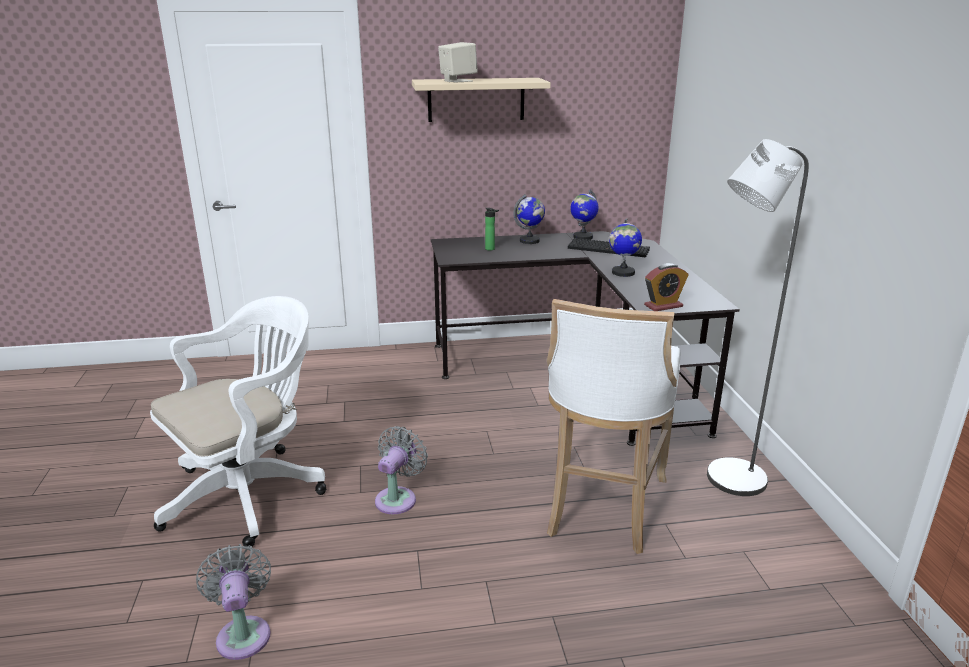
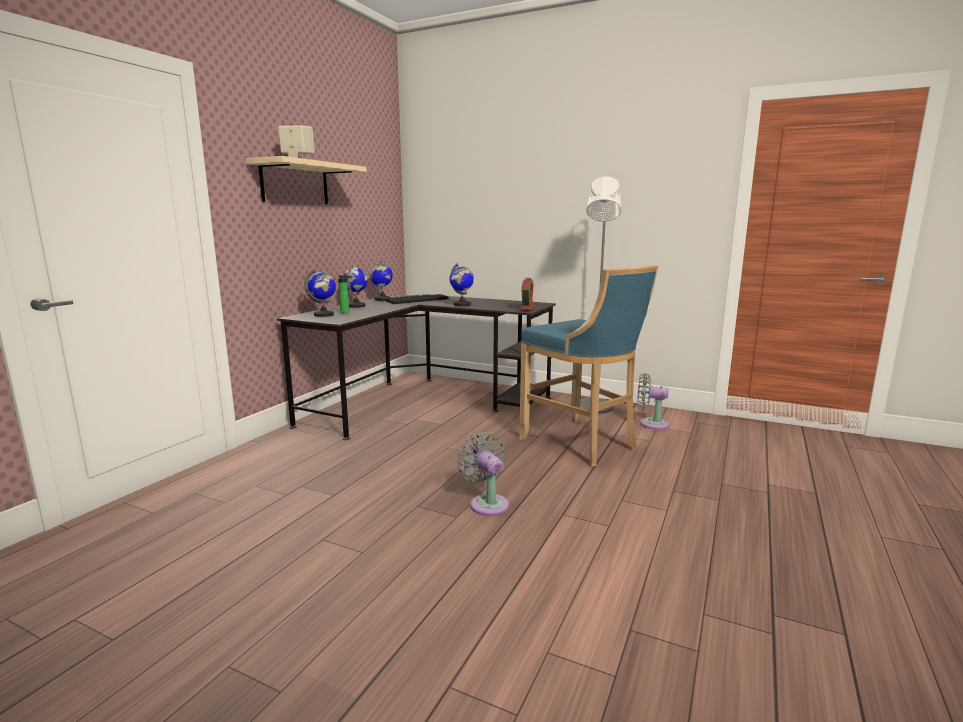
camera: 55 degrees left, 10 degrees down
(243, 633) = (598, 627): grey fan -> grey fan (650, 424)
(250, 492) = (378, 573): white office chair -> none
(468, 246) = (324, 315): none -> globe
(602, 508) = (582, 444): white stool -> blue stool

